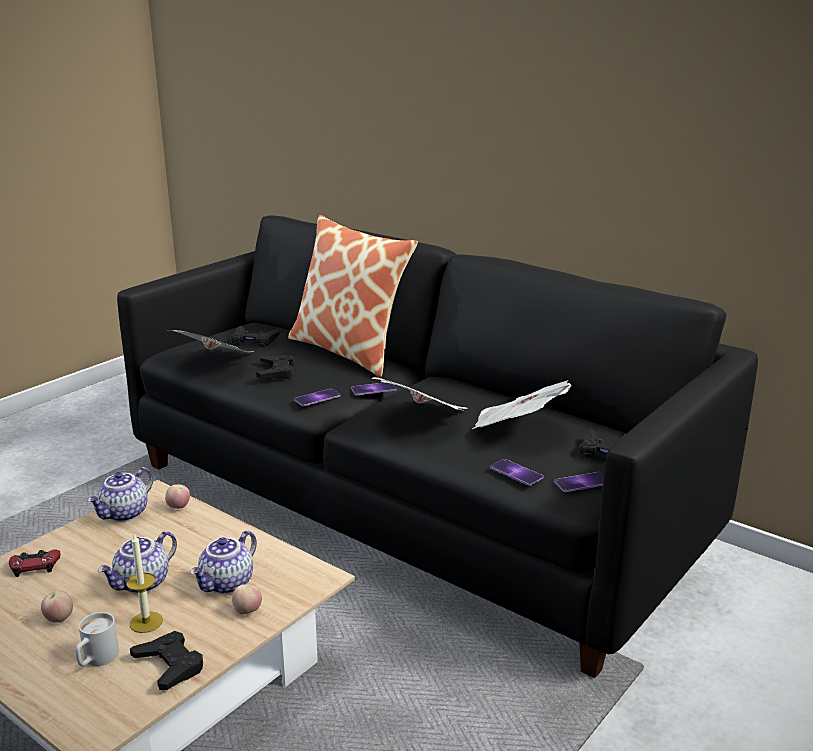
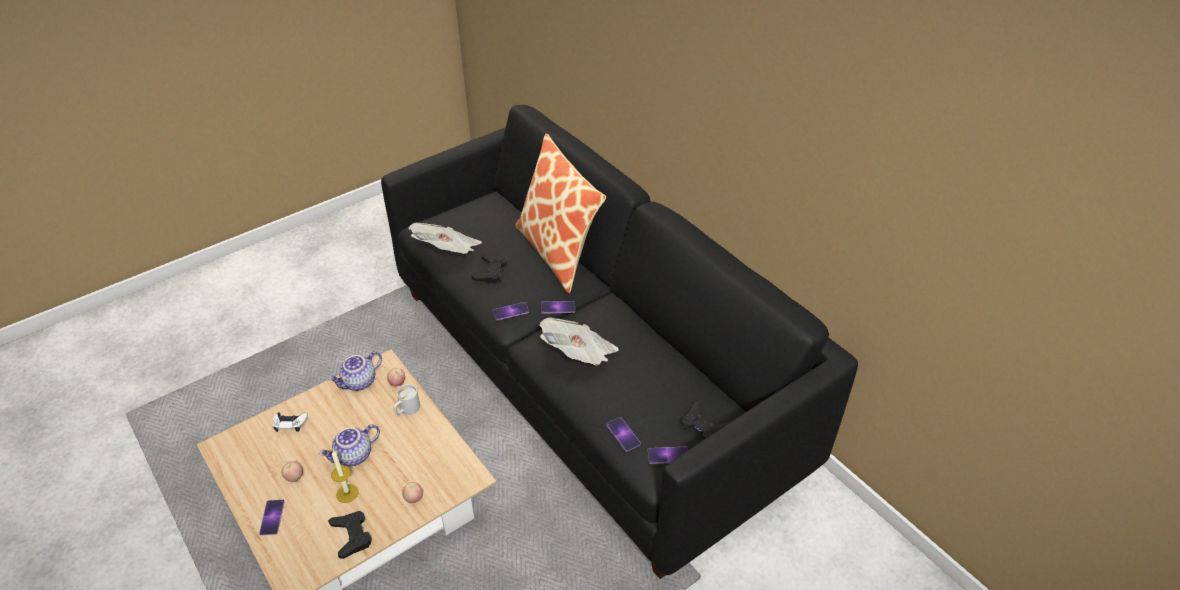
camera: 15 degrees right, 20 degrees up
(35, 566) = (290, 423): red game controller -> white game controller
(36, 667) = (272, 517): none -> phone
(96, 660) = (309, 520): white mug -> white mug (407, 410)
(227, 584) = (408, 469): teapot -> none
(253, 341) = (487, 226): black game controller -> none
(517, 428) = (647, 382): newspaper -> none

